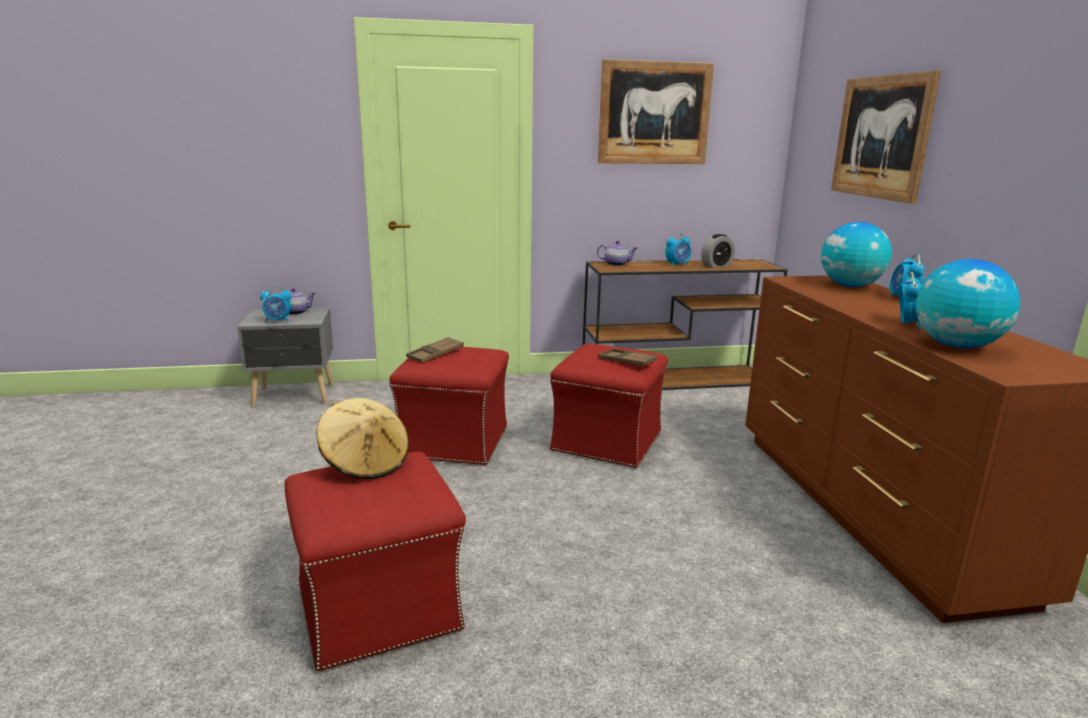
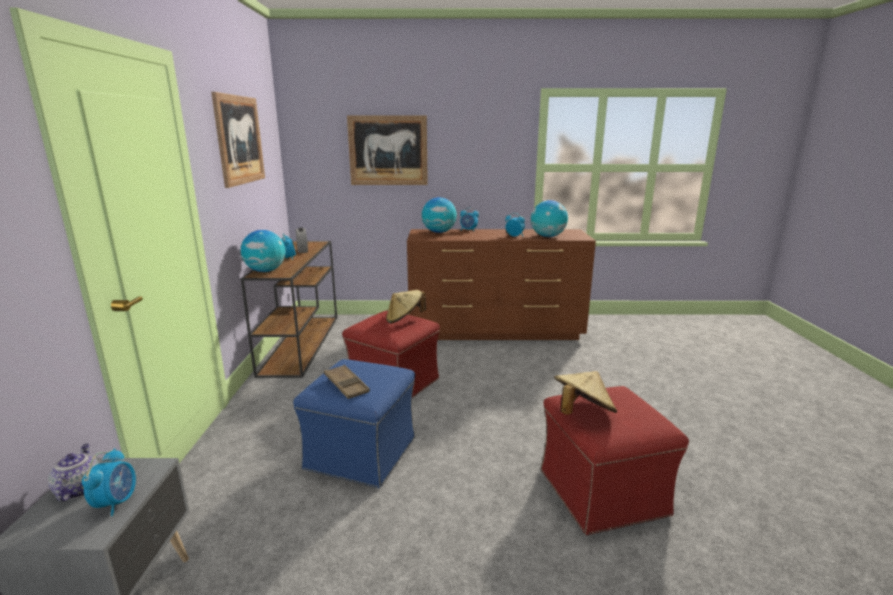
camera: 80 degrees left, 0 degrees up
(455, 442) = (362, 452): red ottoman -> blue ottoman
(617, 264) = (265, 271): teapot -> globe
(626, 361) = (404, 319): brown tray -> beige hat

